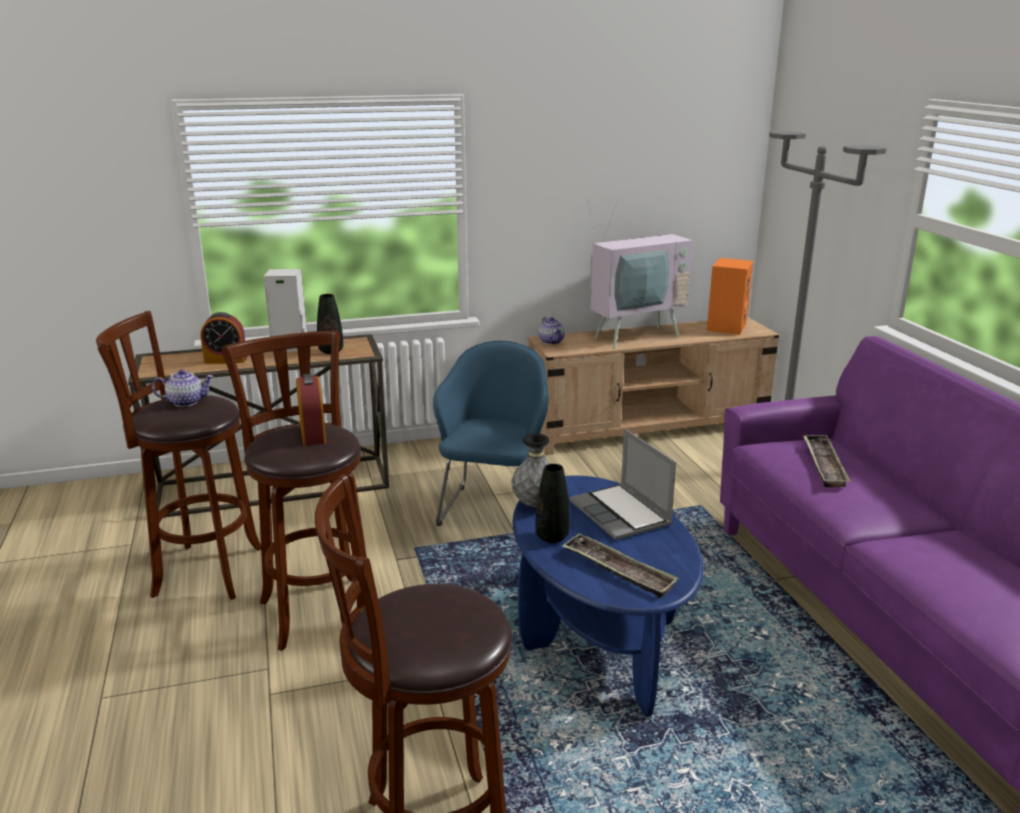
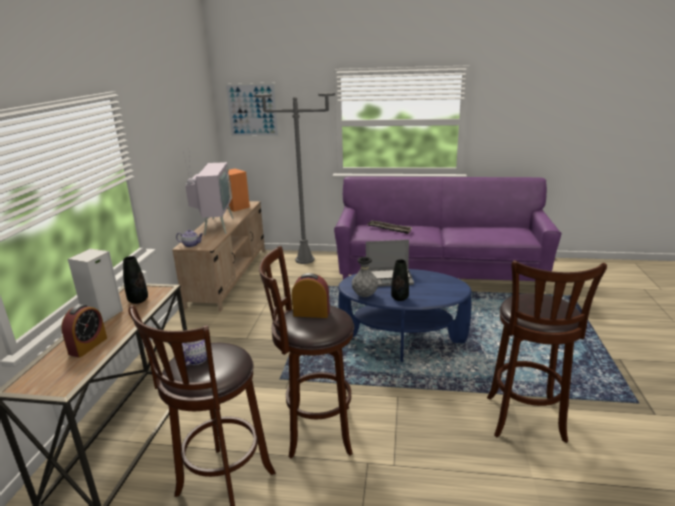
camera: 65 degrees left, 0 degrees up
(493, 506) = (259, 341): blue armchair -> none
(618, 570) = (438, 290): tray -> none
(805, 162) = (252, 110): none -> picture

